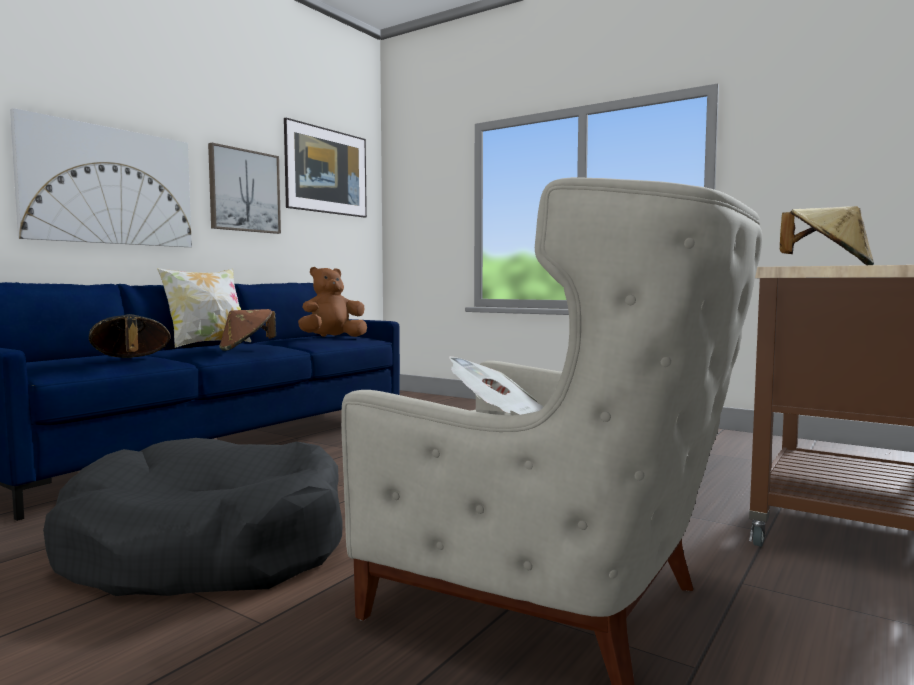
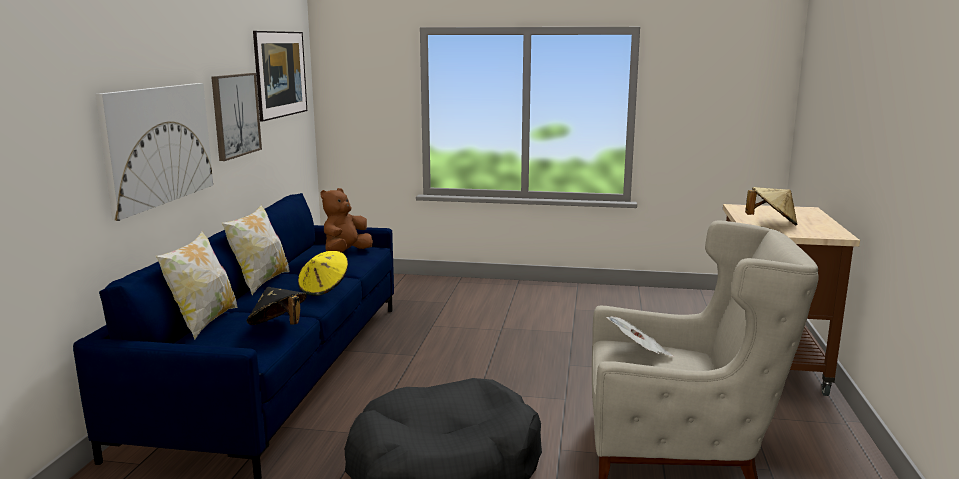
camera: 25 degrees left, 10 degrees up
(86, 355) = (203, 322): none -> pillow
(246, 349) = (324, 289): brown hat -> yellow hat

